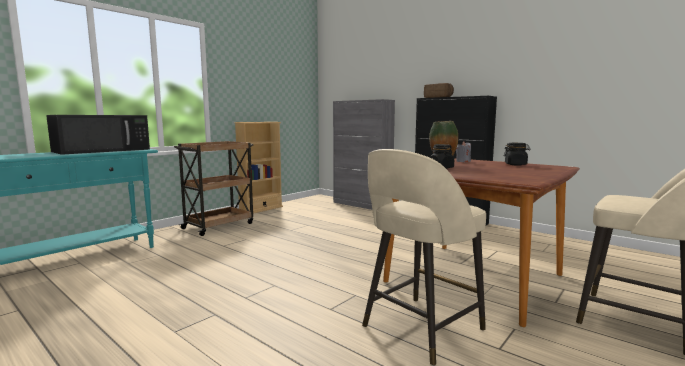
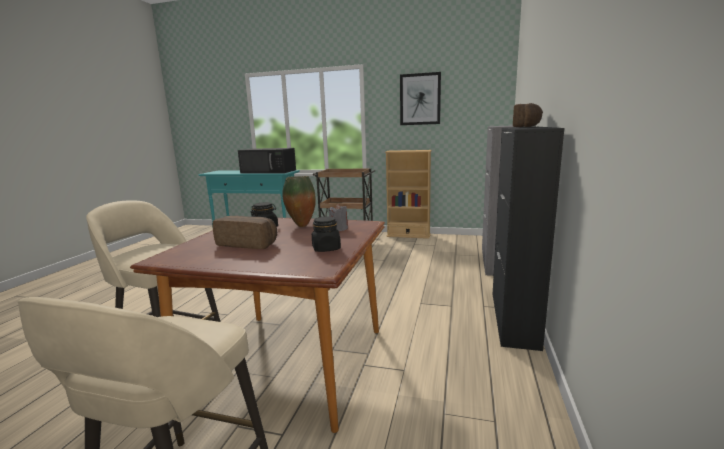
camera: 65 degrees right, 5 degrees up
(258, 72) = (420, 99): none -> picture
(491, 171) = (248, 244): none -> bread

